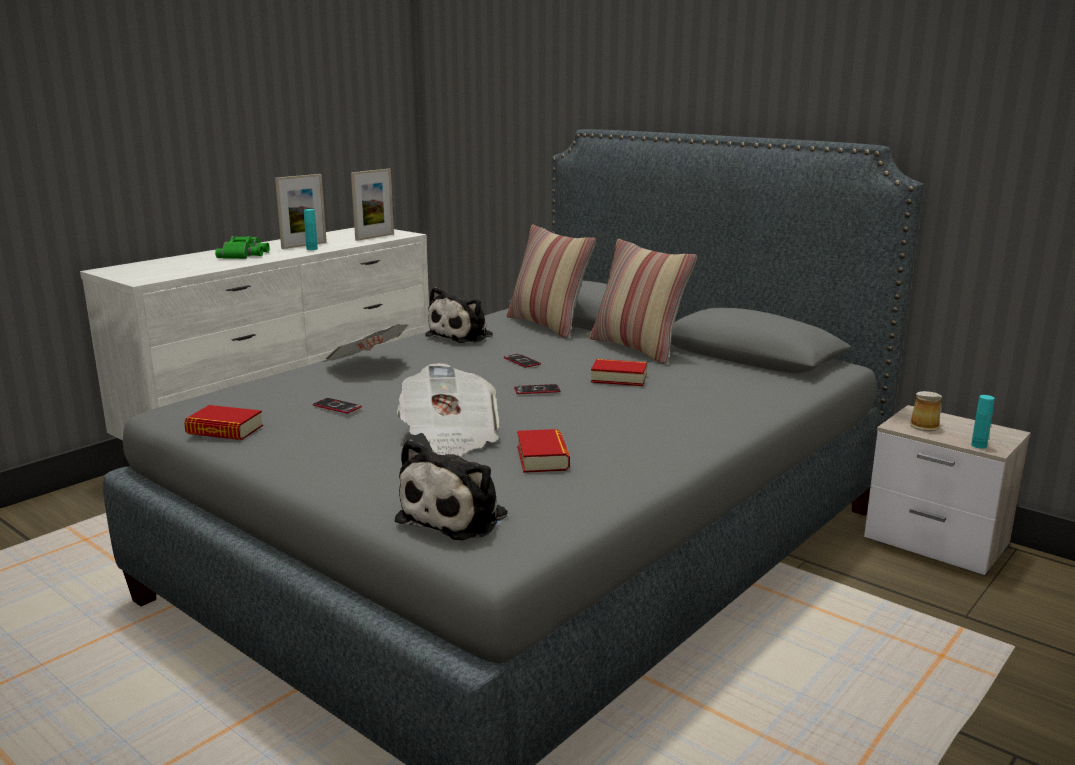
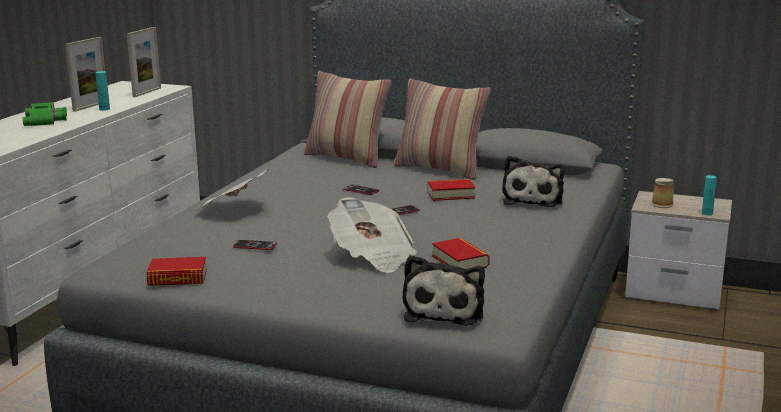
camera: 20 degrees left, 0 degrees up
(463, 335) = (284, 175): plush toy -> plush toy (533, 199)

